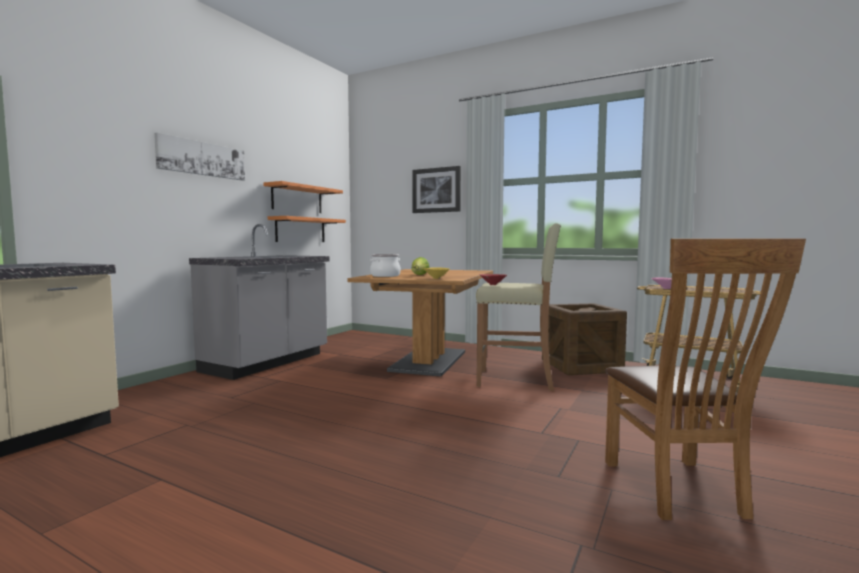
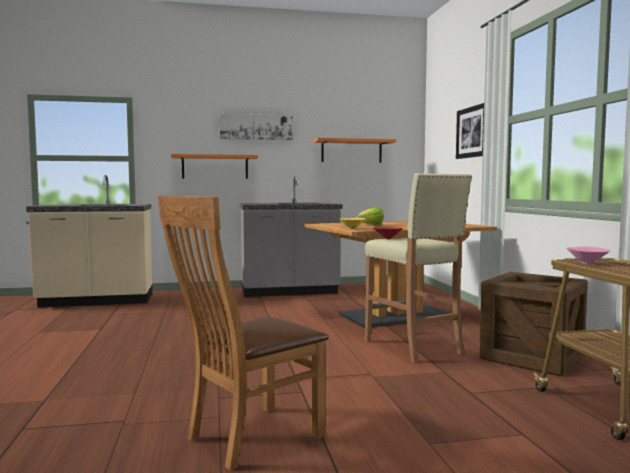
camera: 50 degrees right, 0 degrees up
(300, 230) = (354, 179): orange shelf -> orange shelf (215, 167)
(385, 276) = (343, 224): cooking pot -> none

